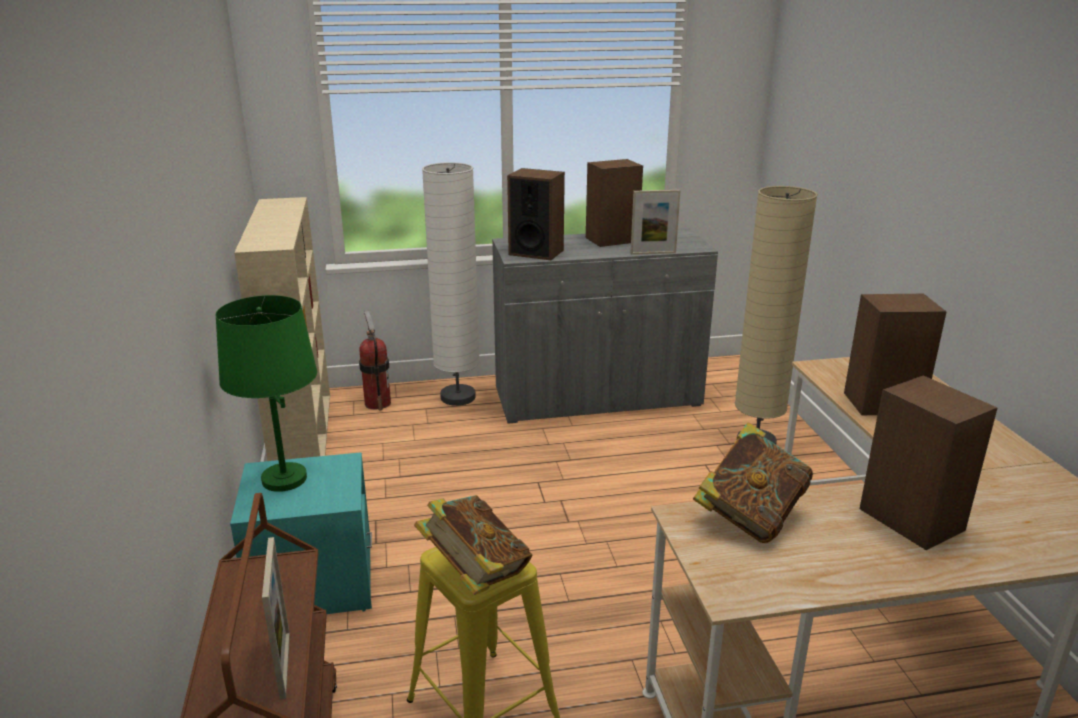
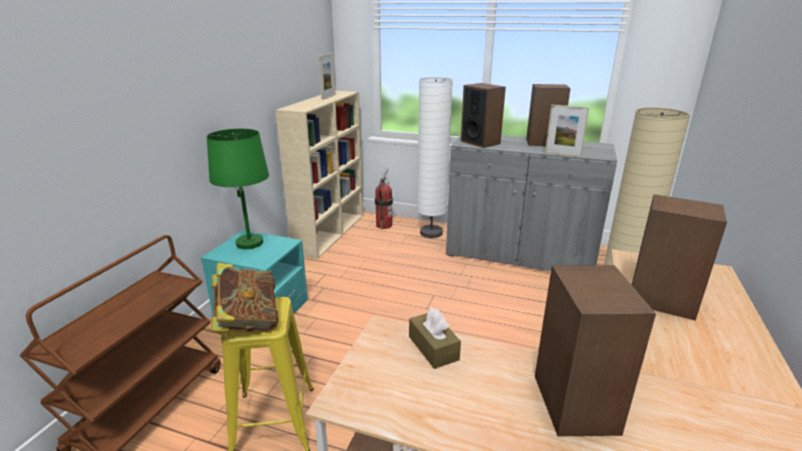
camera: 30 degrees right, 0 degrees up
(285, 664) = (109, 335): picture frame -> picture frame (328, 97)
(749, 516) = (433, 348): book -> brown tissue box

